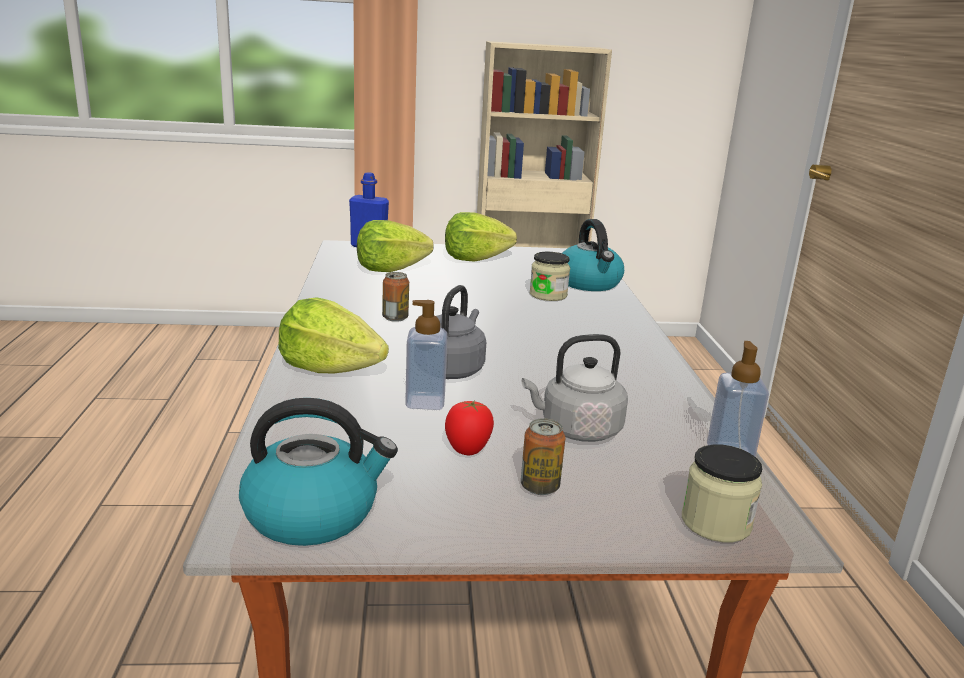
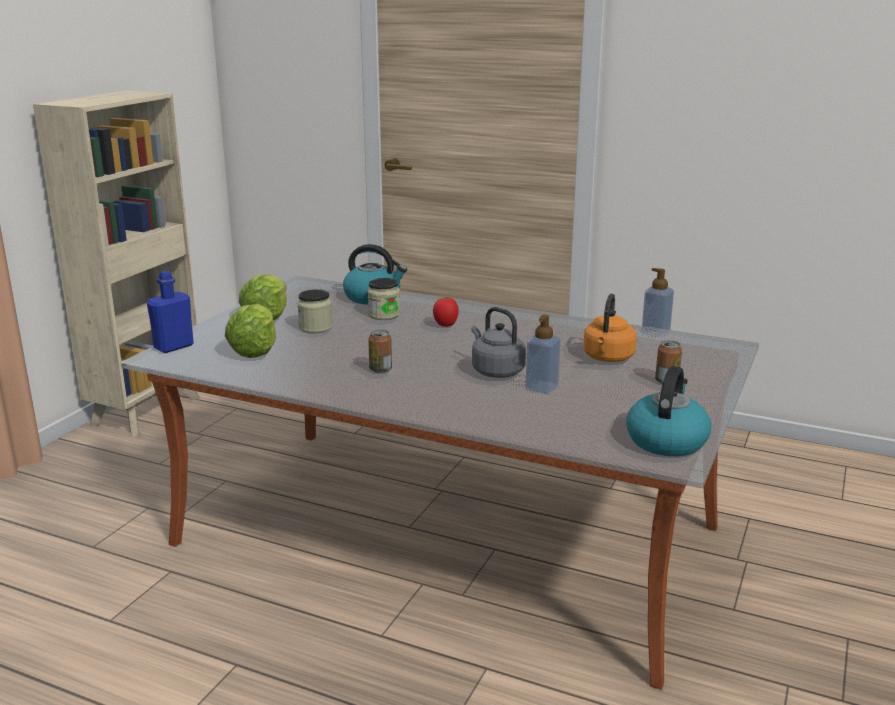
camera: 60 degrees left, 0 degrees up
(330, 369) = (463, 406): lettuce -> none
(467, 451) = (616, 389): tomato -> tomato (446, 325)
(576, 430) = (608, 358): grey kettle -> orange kettle
(716, 523) = (718, 354): jar -> jar (315, 327)

